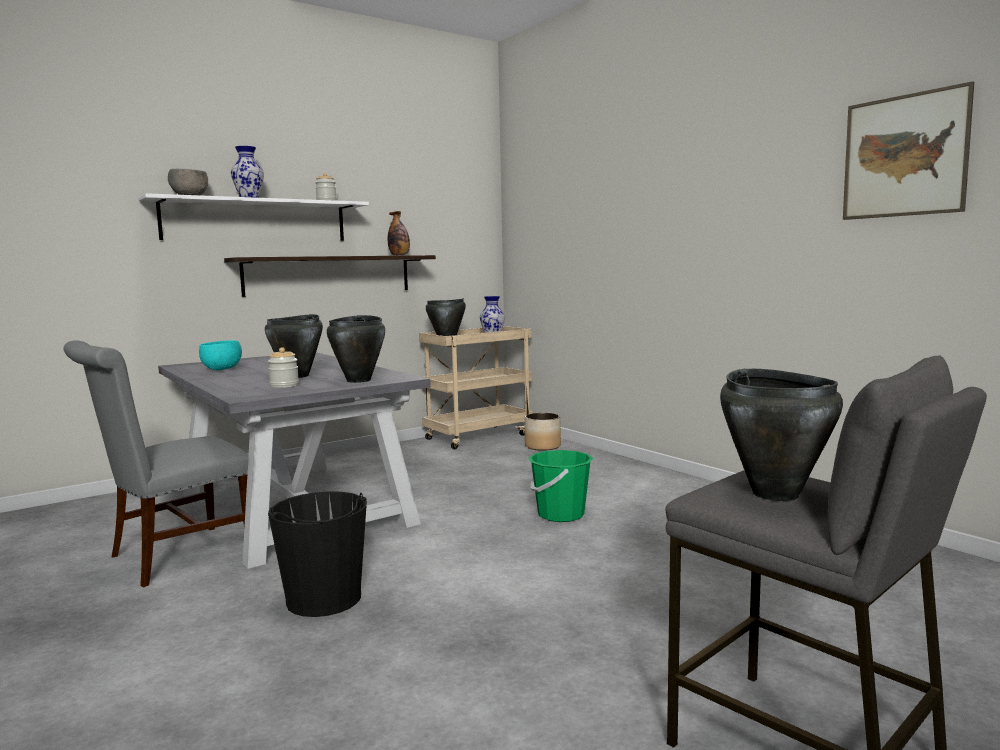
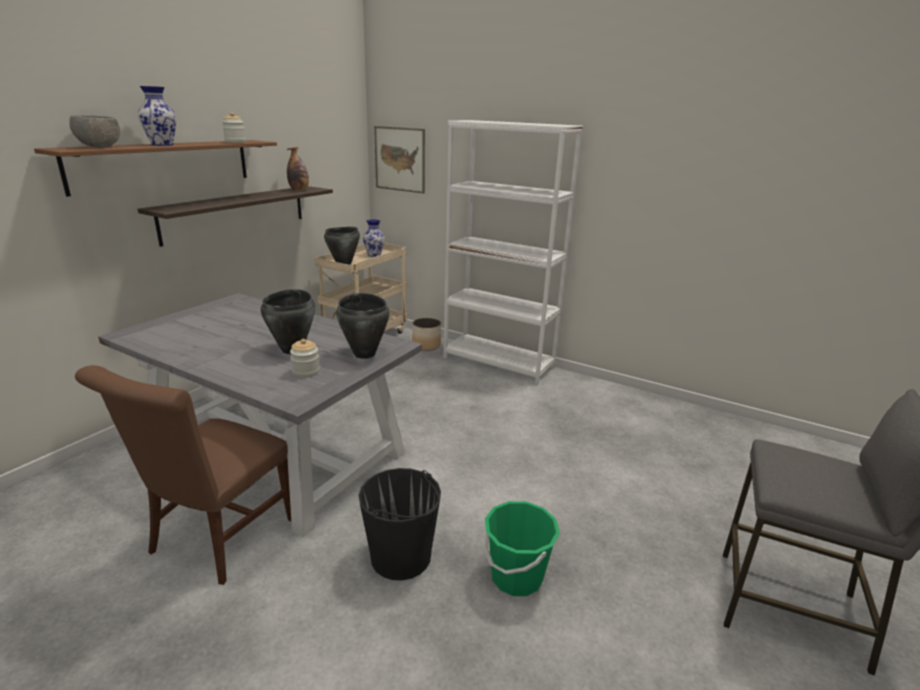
camera: 25 degrees left, 15 degrees up
(172, 557) = (216, 540): grey chair -> brown chair
(222, 369) = (190, 341): turquoise bowl -> none
(256, 220) = (164, 164): white shelf -> brown shelf
(560, 514) = (500, 423): green bucket -> green bucket (516, 576)
(618, 466) = (498, 362): none -> white bookcase
(775, 493) = (816, 480): black cooking pot -> none
(904, 156) = (752, 163): picture -> picture (400, 159)

